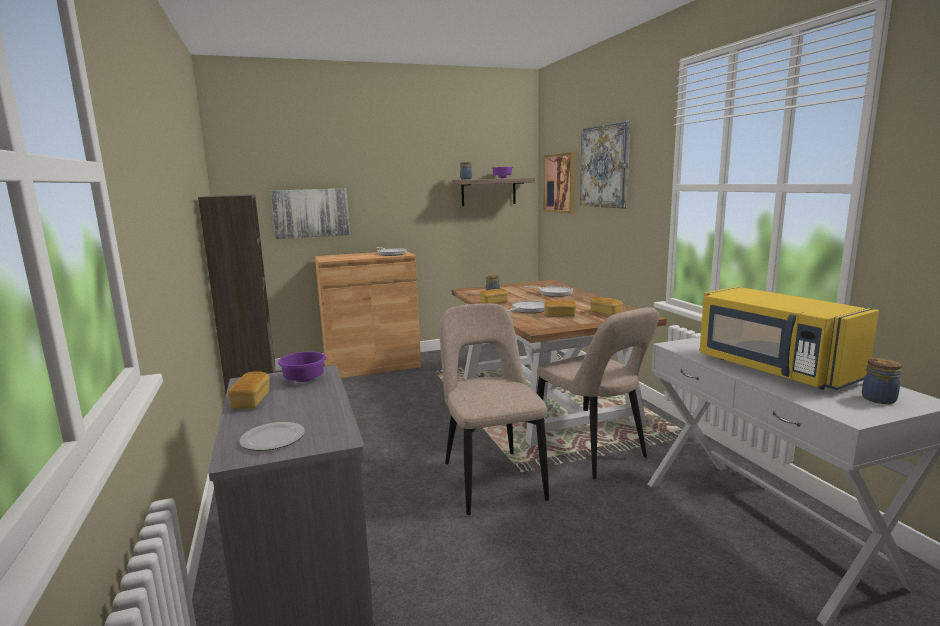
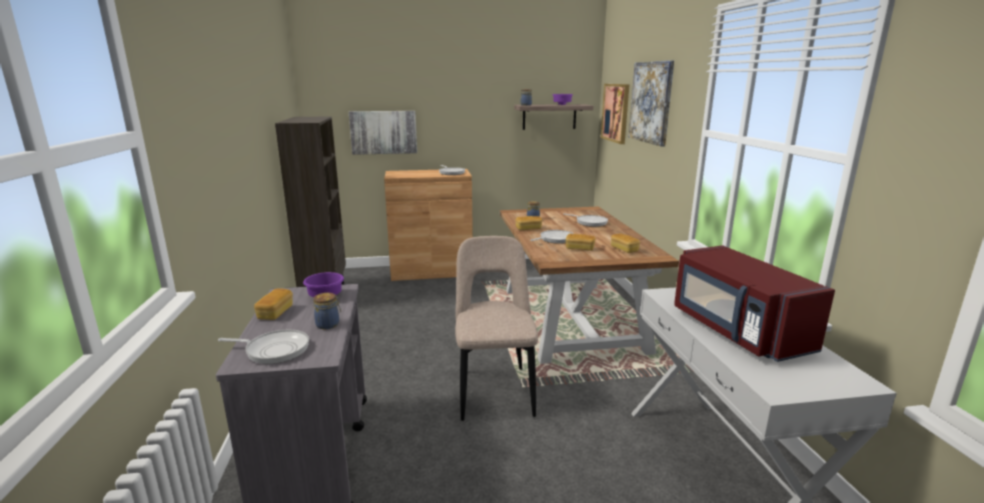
camera: 10 degrees right, 5 degrees up
(272, 438) = (274, 350): plate -> frying pan
(592, 452) = (594, 376): beige chair -> none
(773, 369) = (736, 330): yellow microwave -> red microwave
(879, 399) = (817, 375): jar -> jar (329, 324)

